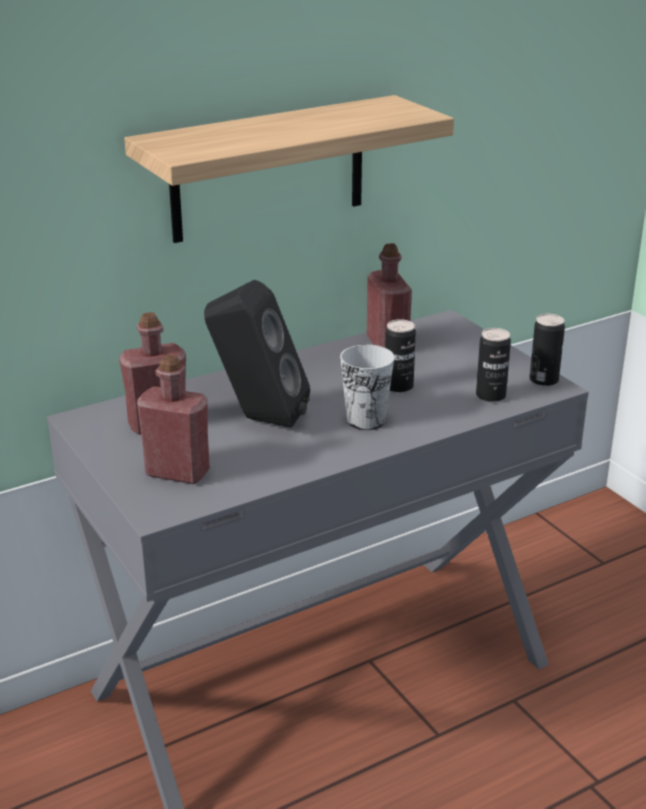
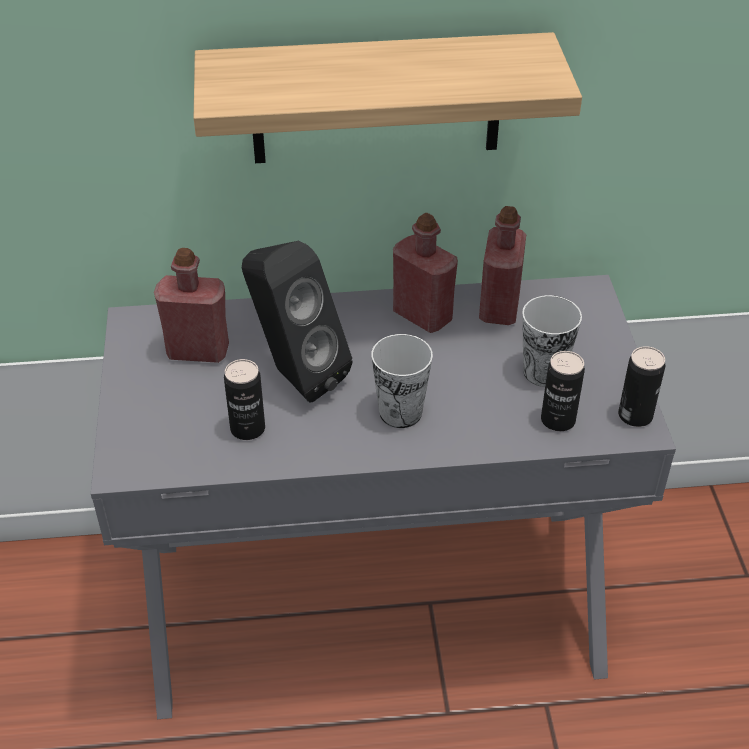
camera: 25 degrees right, 15 degrees up
(177, 472) = (174, 422): red bottle -> red bottle (422, 315)
(398, 386) = (467, 374): can -> can (247, 428)
(455, 372) = (543, 372): none -> cup

